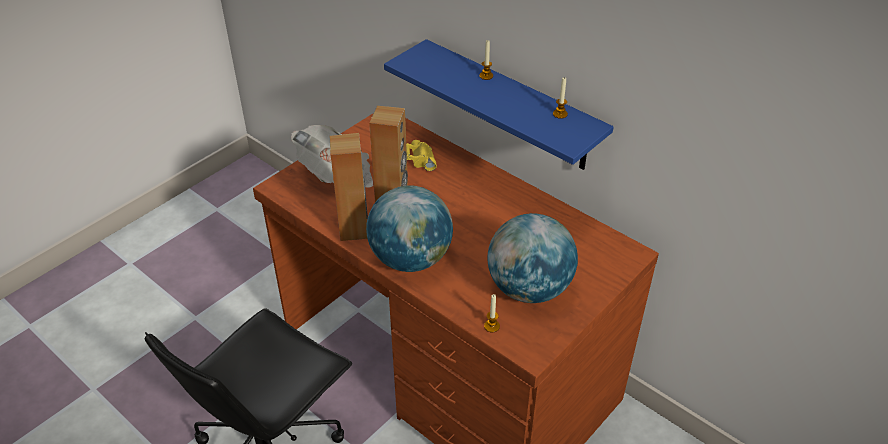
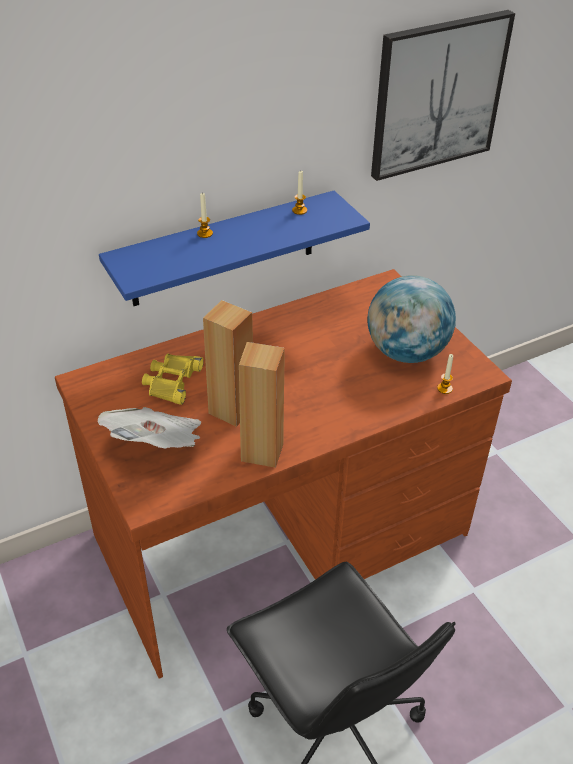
camera: 70 degrees left, 0 degrees up
(411, 259) = (331, 419): globe -> none
(740, 106) = (437, 95): none -> picture

